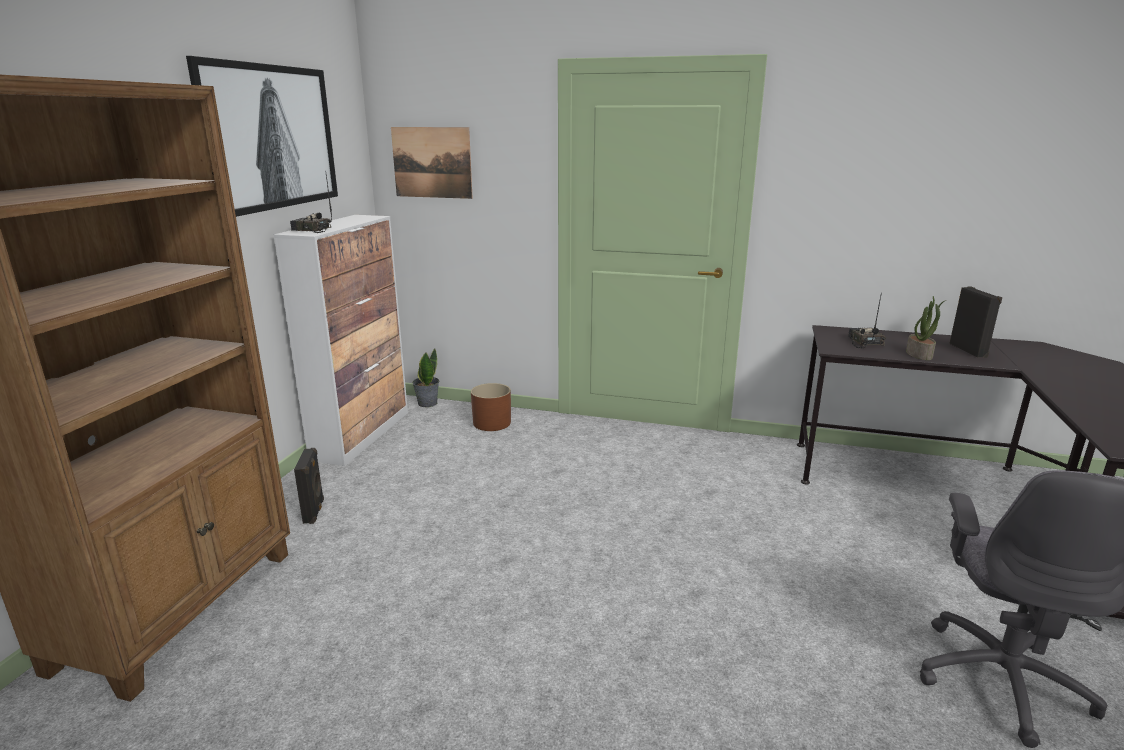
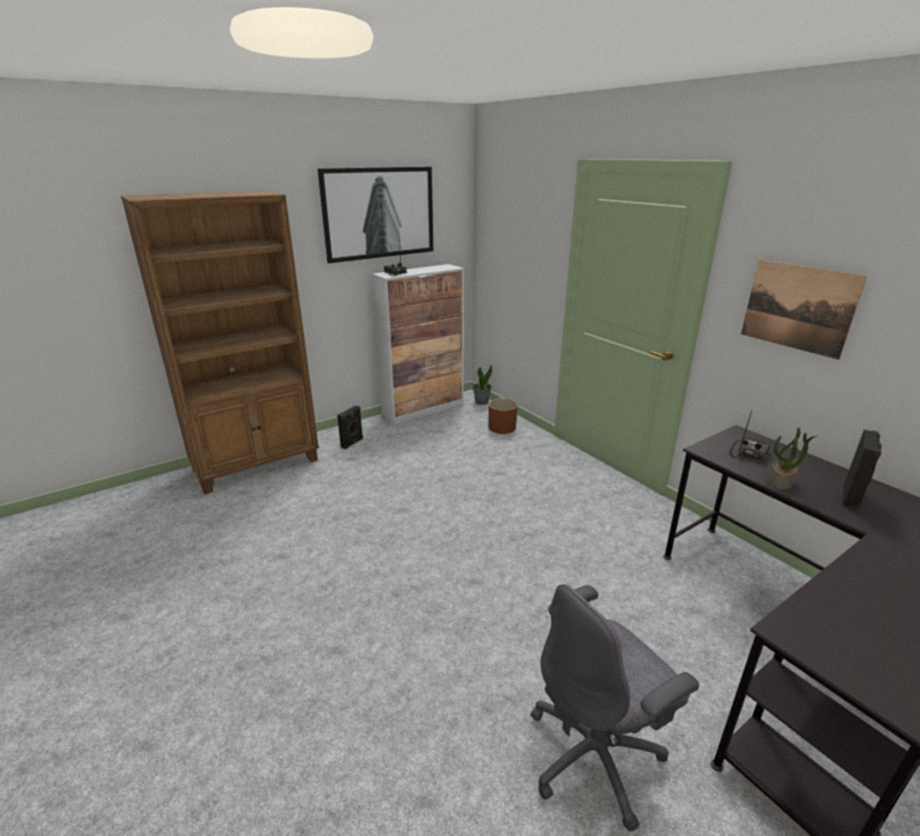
camera: 40 degrees right, 5 degrees up
(432, 162) = (502, 232): picture -> picture (798, 307)

